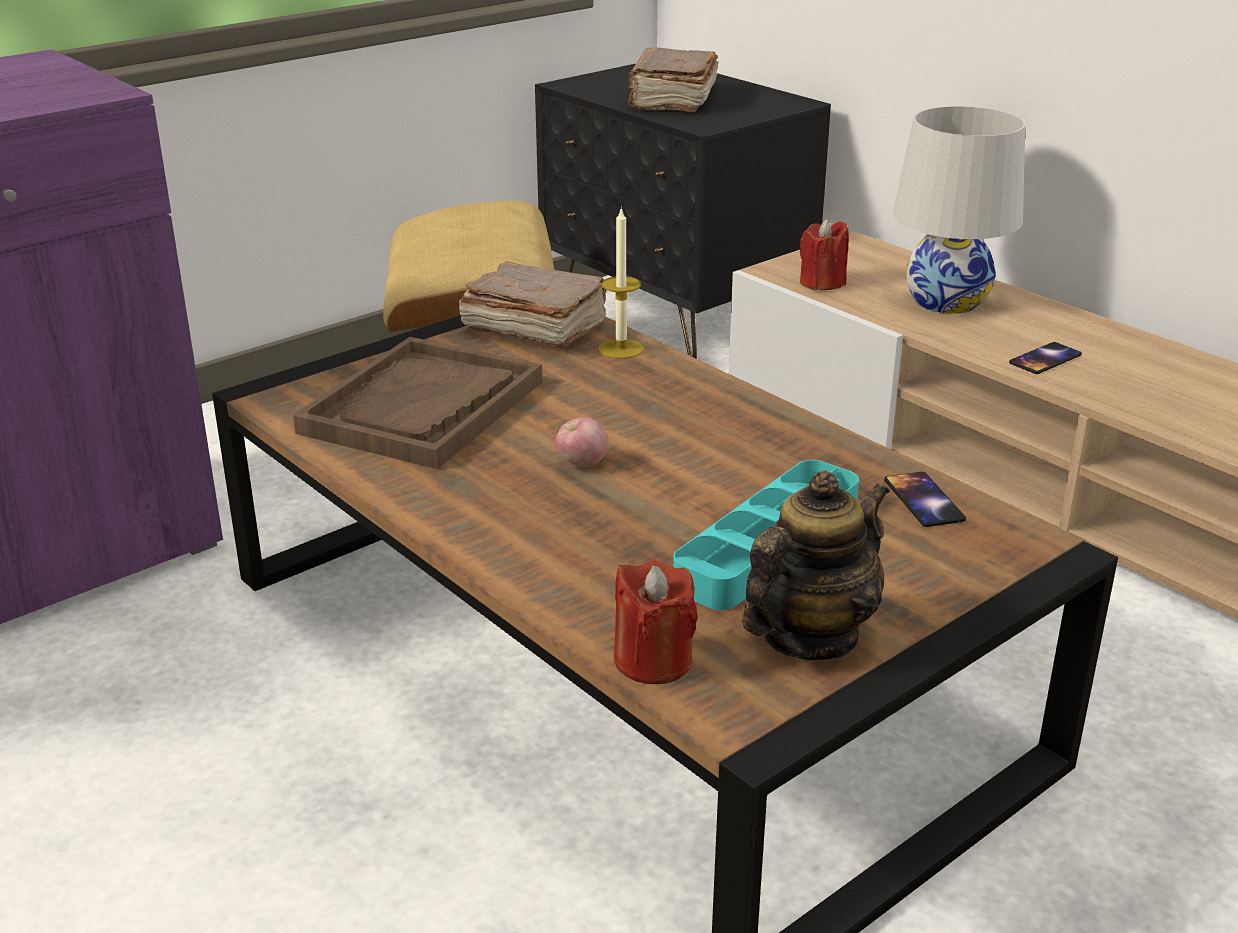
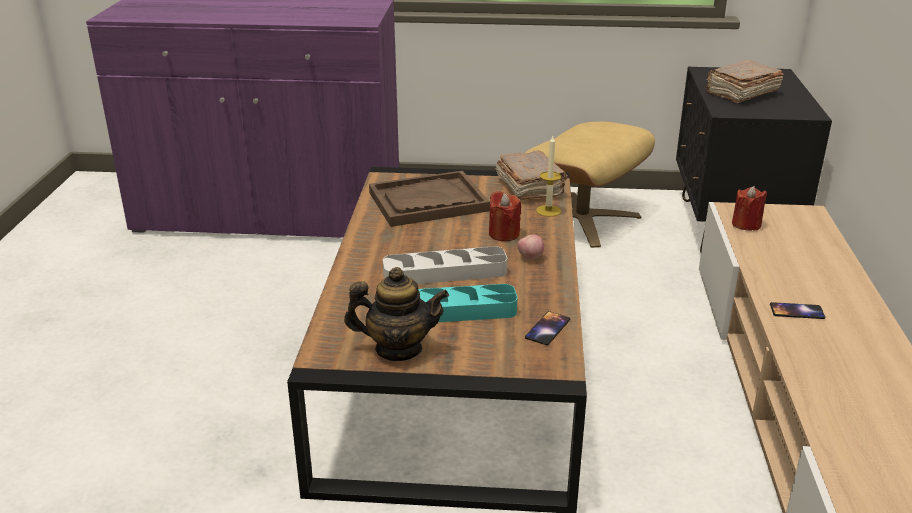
camera: 45 degrees right, 0 degrees up
(581, 464) = (442, 248): apple -> apple (530, 258)
(653, 661) = (333, 326): red candle -> red candle (504, 234)
(654, 495) = (445, 273): none -> grey tray
(946, 301) = (801, 260): white table lamp -> none

